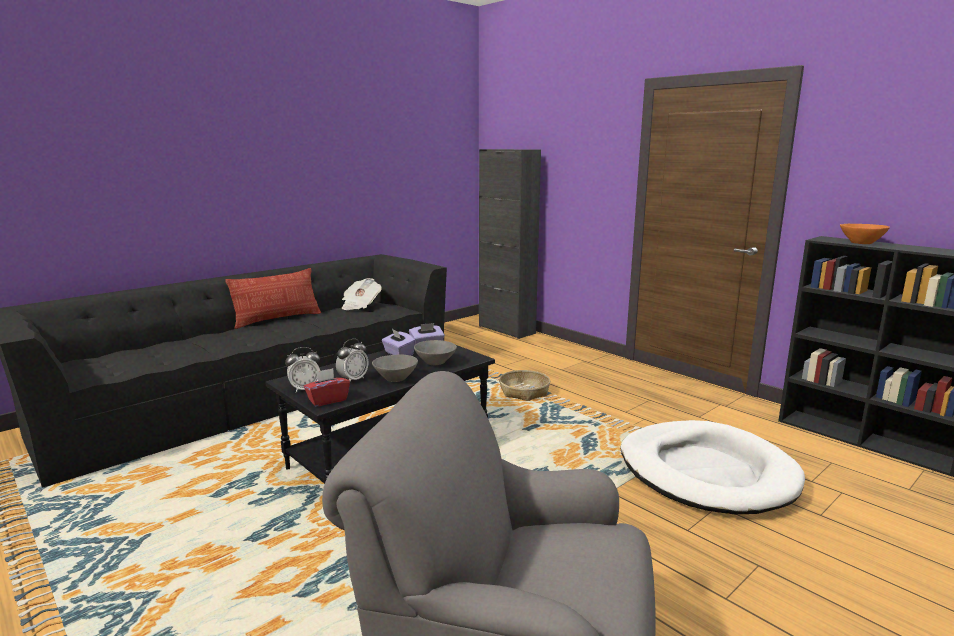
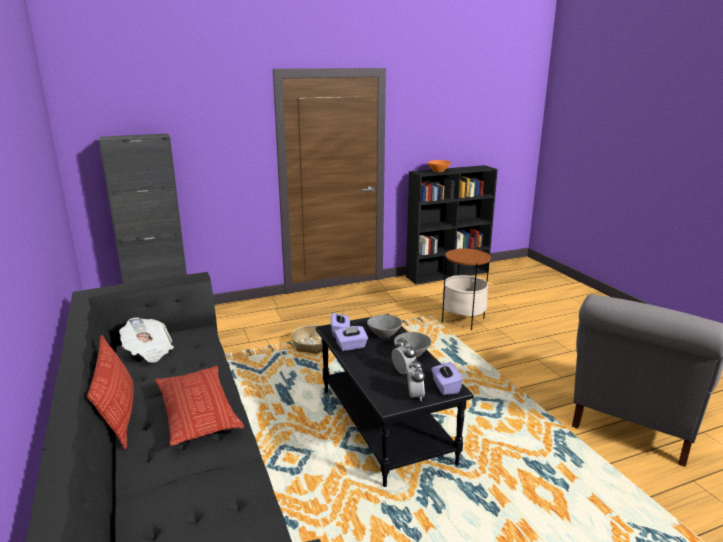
camera: 70 degrees left, 5 degrees up
(279, 332) = (197, 410): none -> pillow
(327, 400) = (445, 387): red tissue box -> purple tissue box
(706, 472) = (463, 320): white dog bed -> side table

